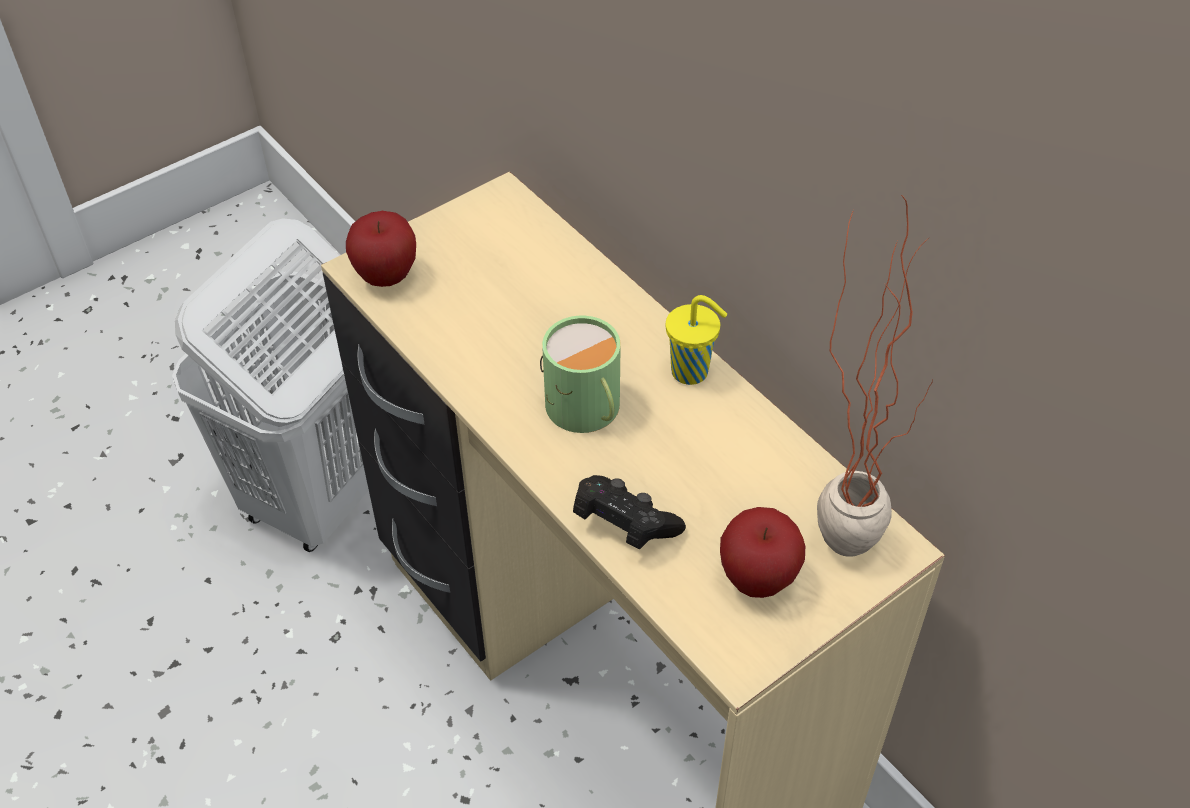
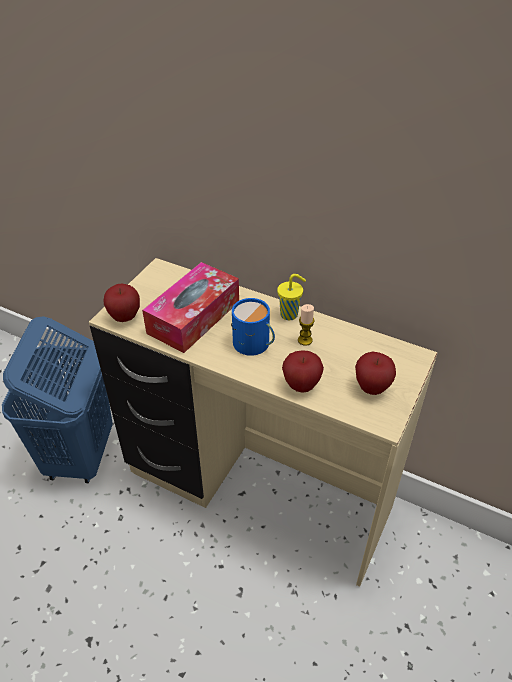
camera: 25 degrees left, 5 degrees down
(319, 495) = (79, 456): white laundry basket -> blue laundry basket
(508, 317) = (194, 317): none -> tissue box
(586, 410) = (254, 344): green mug -> blue mug
(623, 525) = (301, 385): black game controller -> apple
(688, 435) = (305, 340): none -> candle
(842, 525) = (391, 354): potted plant -> none

